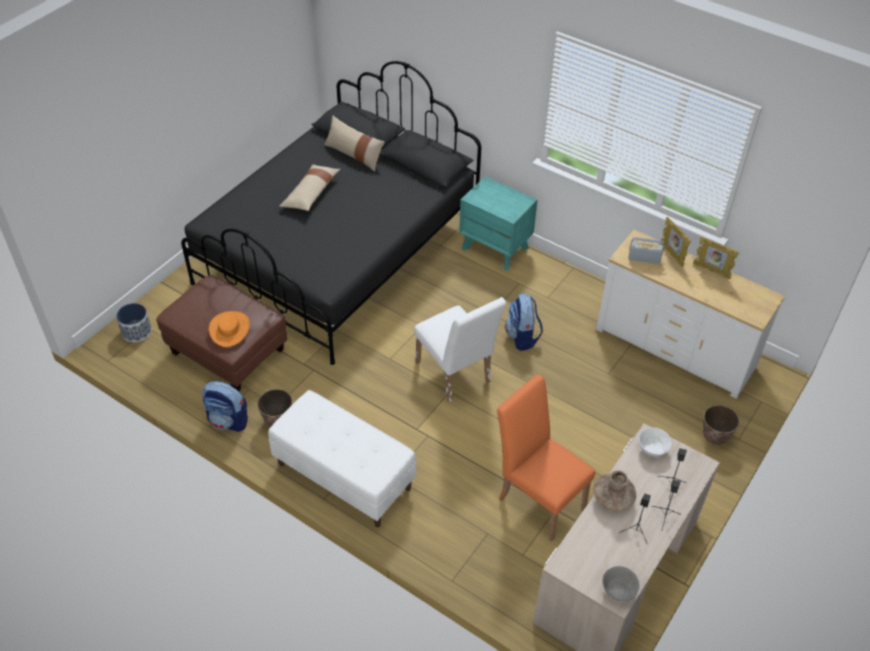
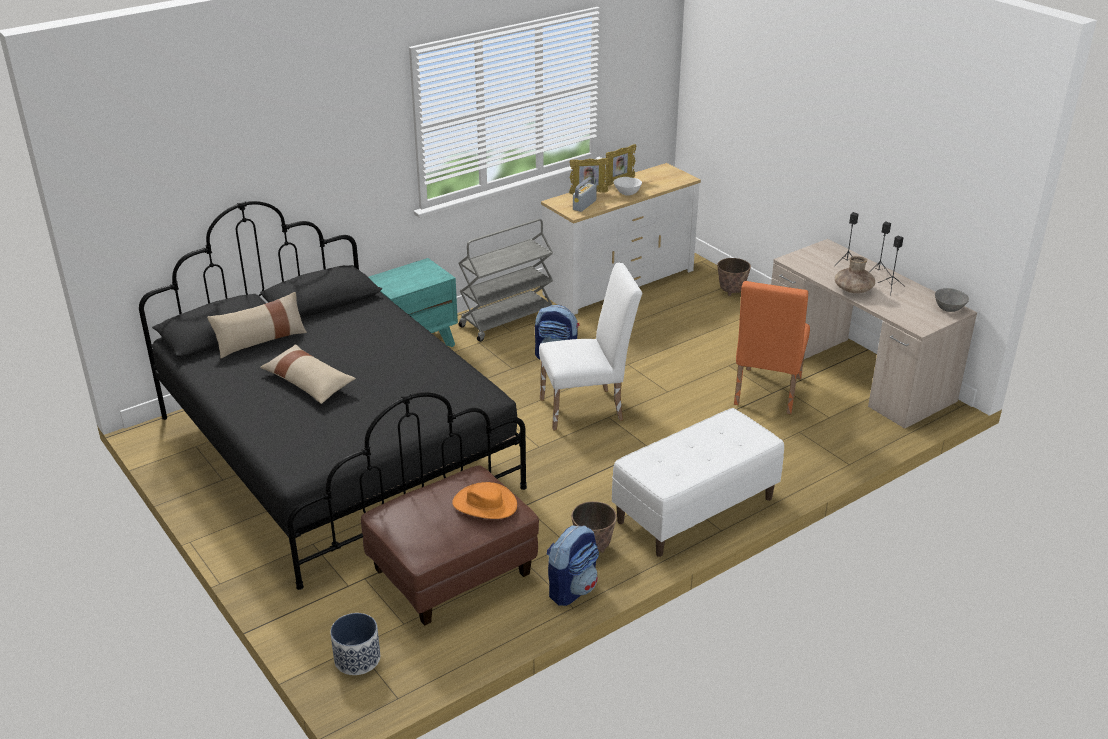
camera: 70 degrees left, 15 degrees down
(537, 497) = (766, 394): orange chair -> orange chair turned 45 degrees counterclockwise
(563, 290) = (507, 320): none -> grey cart
(652, 449) = (804, 261): white bowl -> white bowl (627, 193)

